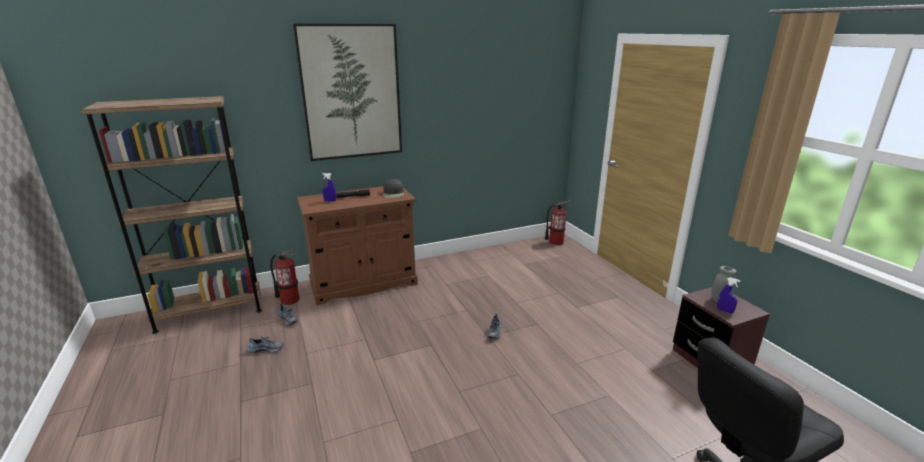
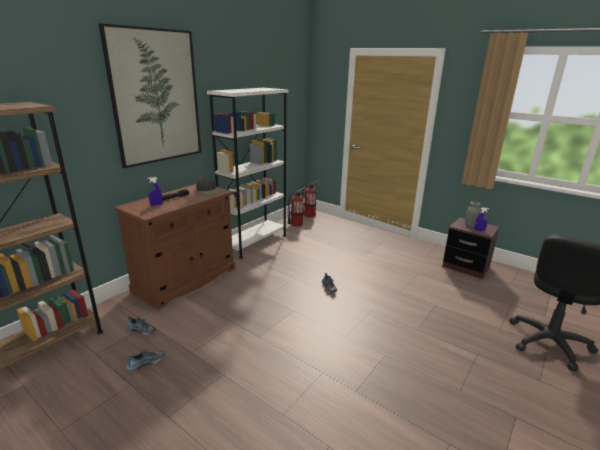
camera: 30 degrees left, 0 degrees up
(290, 300) = (124, 313): fire extinguisher -> fire extinguisher (296, 224)
(463, 260) = (254, 242): none -> white bookcase

